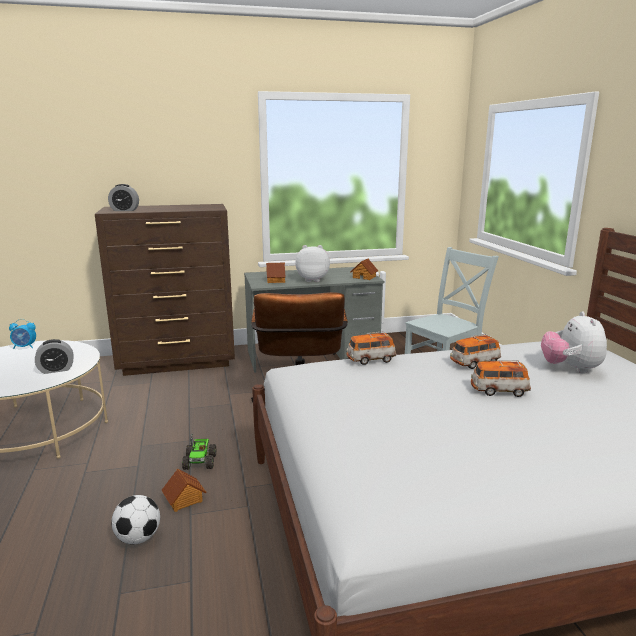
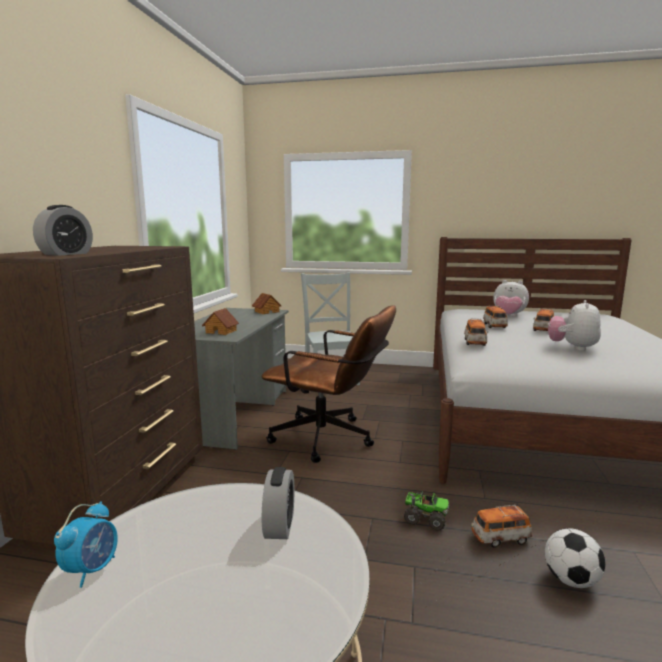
camera: 65 degrees left, 5 degrees down
(184, 499) = (500, 538): toy house -> toy car
(312, 280) = (245, 323): plush toy -> plush toy (572, 348)

